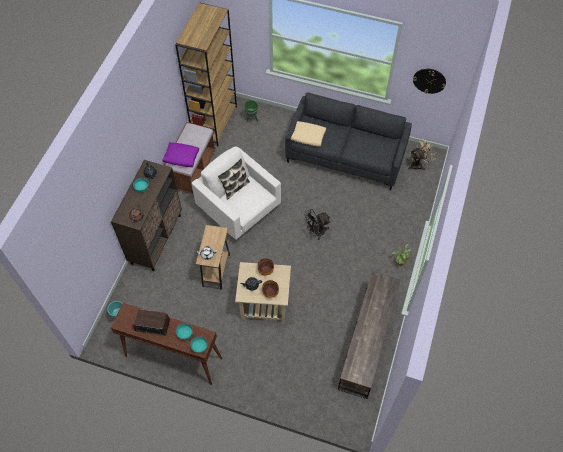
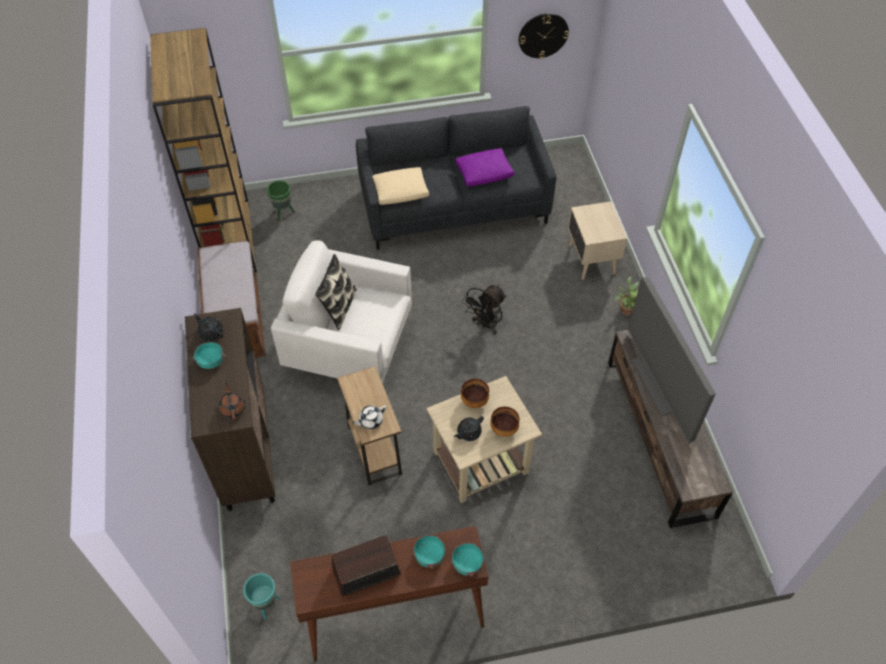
camera: 30 degrees left, 5 degrees down
(182, 158) = (226, 301): purple pillow -> purple pillow (484, 173)
(375, 312) = (662, 384): none -> television
(400, 224) = (591, 260): none -> beige nightstand
(418, 164) = (559, 175): beige fan -> none

